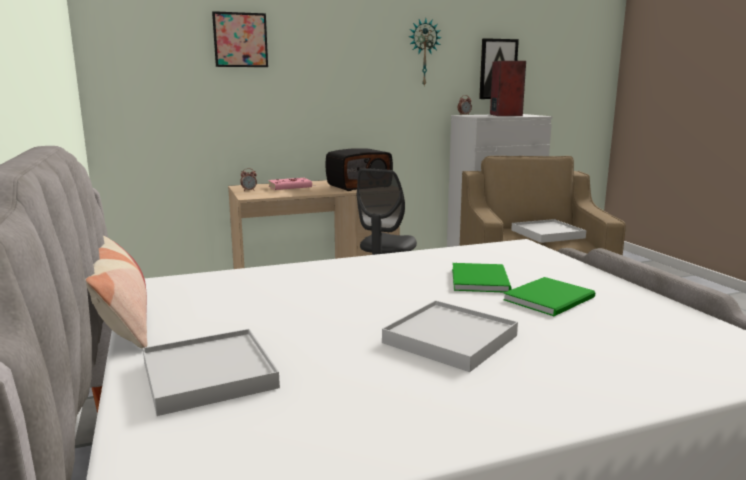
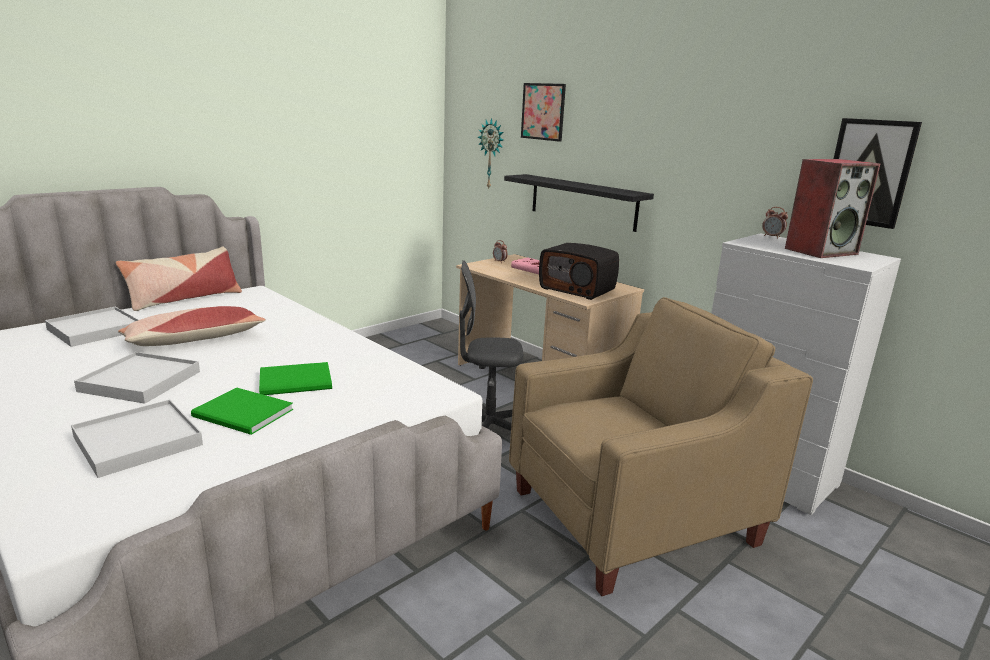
camera: 65 degrees right, 5 degrees up
(300, 119) = (582, 202): none -> black shelf
(322, 315) = (194, 340): none -> pillow
(423, 52) = (738, 136): wall clock -> wall clock (492, 154)
(547, 234) = (608, 426): white tray -> white tray (138, 441)

